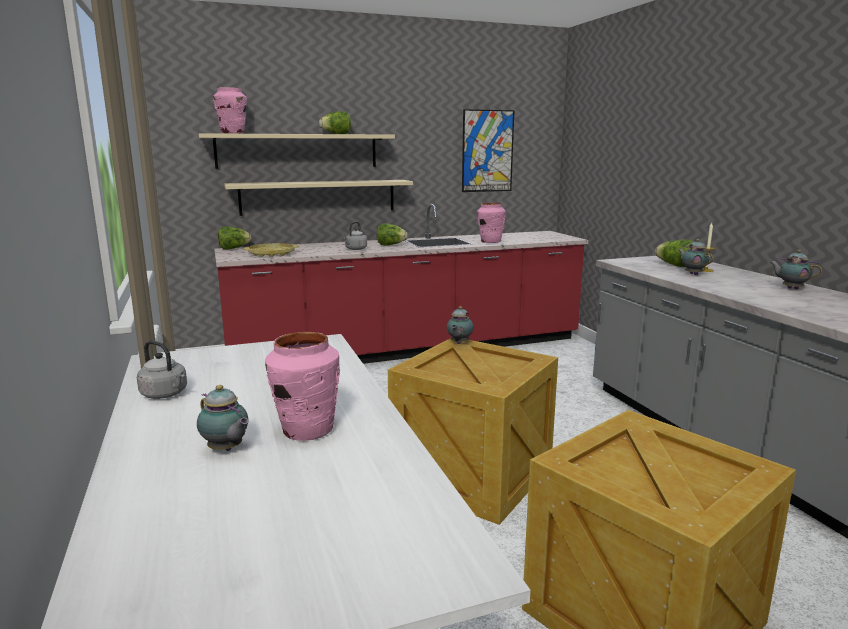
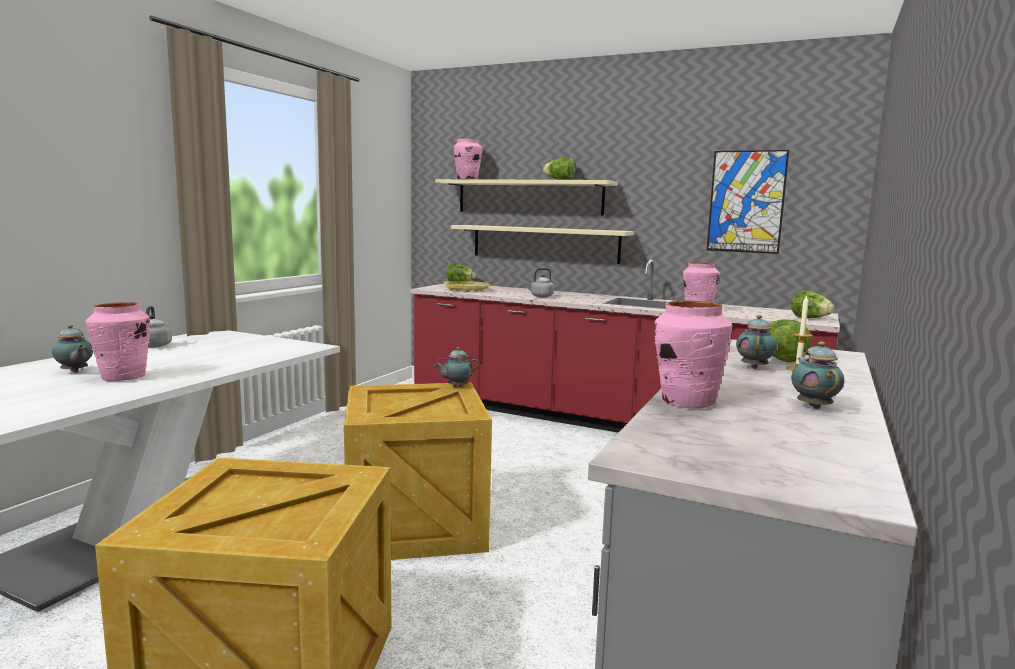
camera: 45 degrees right, 5 degrees down
(226, 449) = (75, 372): teapot -> teapot turned 45 degrees counterclockwise
(391, 245) = (585, 298): lettuce -> lettuce (810, 318)
(764, 301) = (687, 402): none -> pink vase

